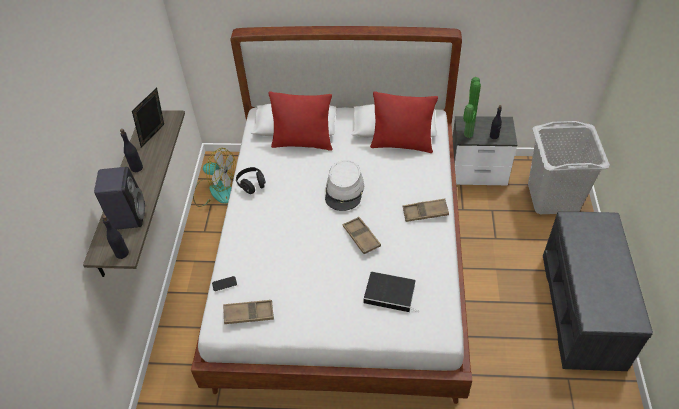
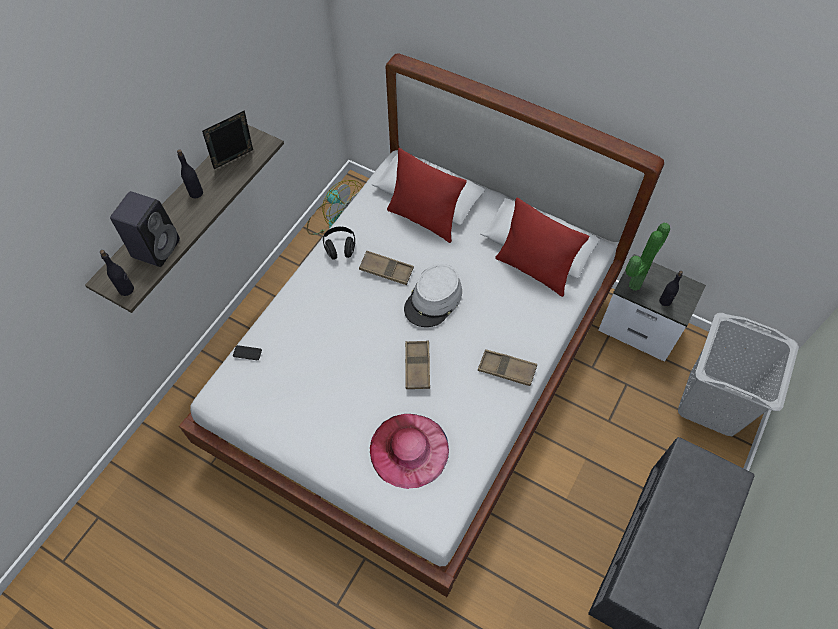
camera: 25 degrees right, 10 degrees up
(249, 314) = (251, 399): brown tray -> brown tray (386, 270)
(391, 293) = (409, 450): book -> pink hat

